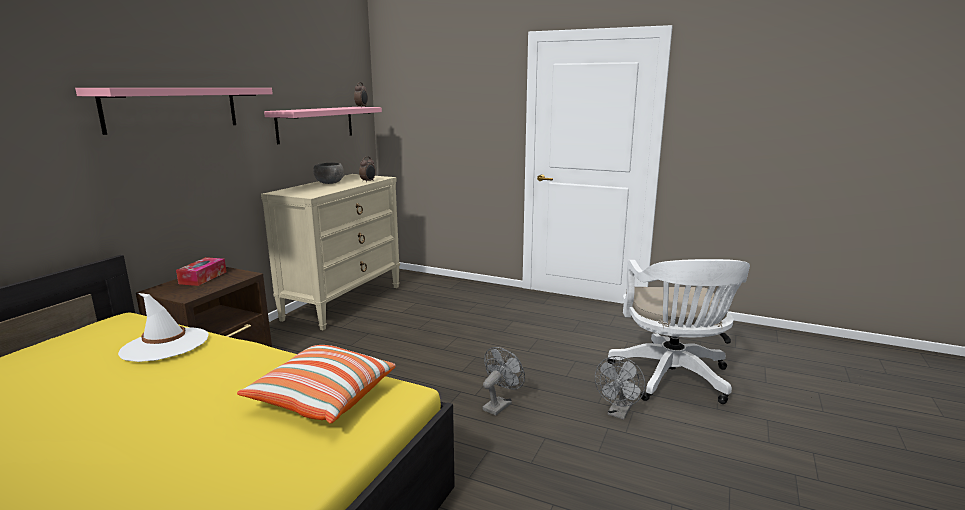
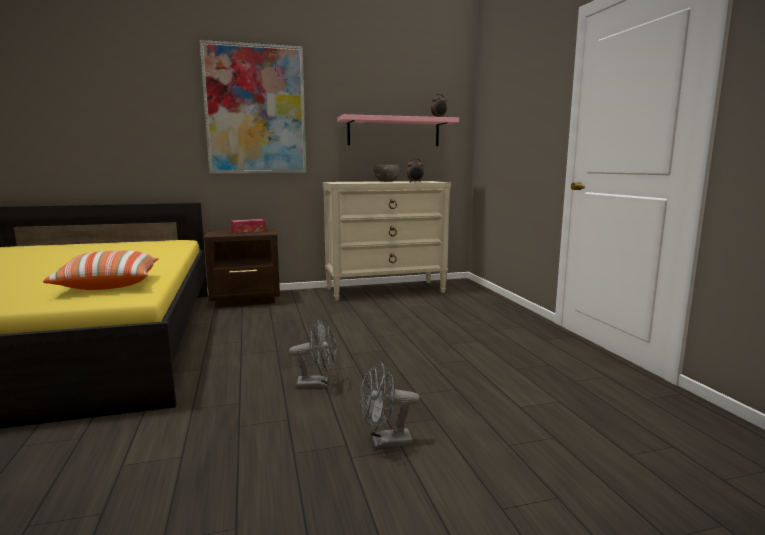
camera: 50 degrees right, 5 degrees down
(165, 345) = (155, 251): white hat -> none
(173, 108) = (255, 110): pink shelf -> picture
(672, 379) = (521, 454): white office chair -> none

